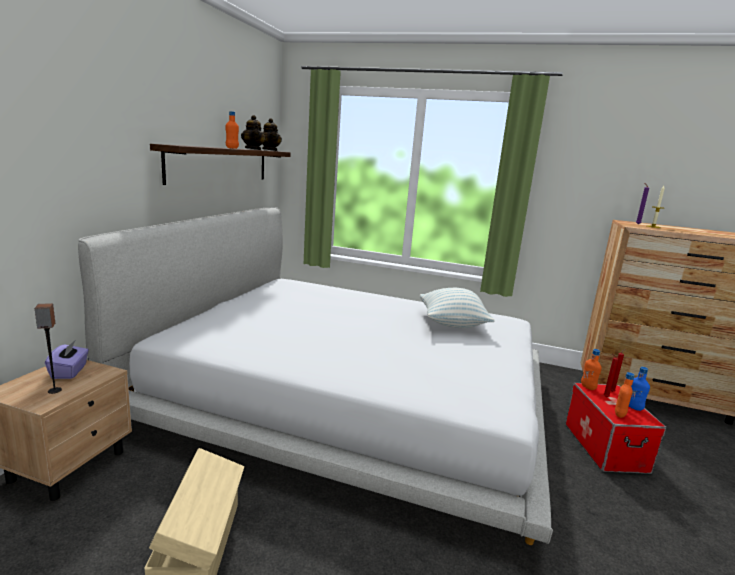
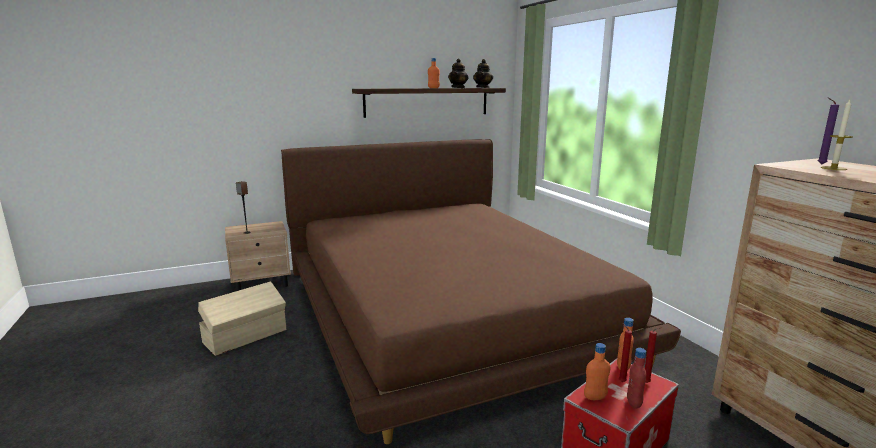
camera: 50 degrees right, 0 degrees up
(69, 371) = (267, 227): purple tissue box -> none
(348, 398) = (445, 309): white bed -> brown bed
(452, 324) = (534, 260): pillow -> none
(633, 407) = (634, 403): blue bottle -> red bottle

